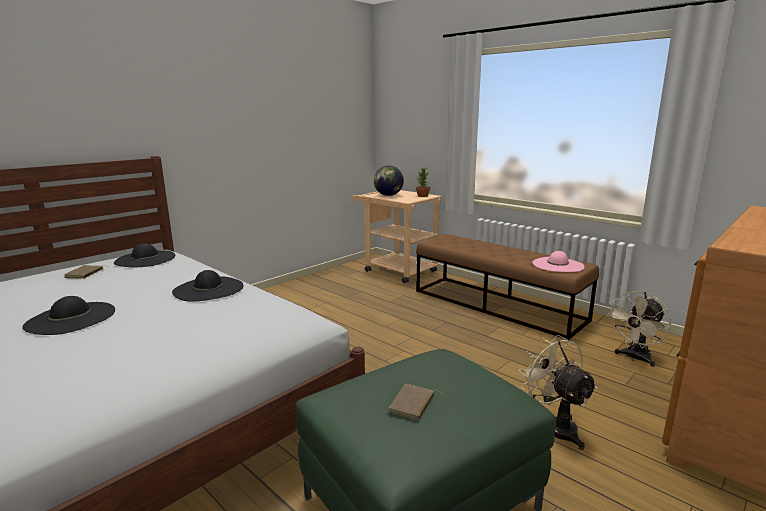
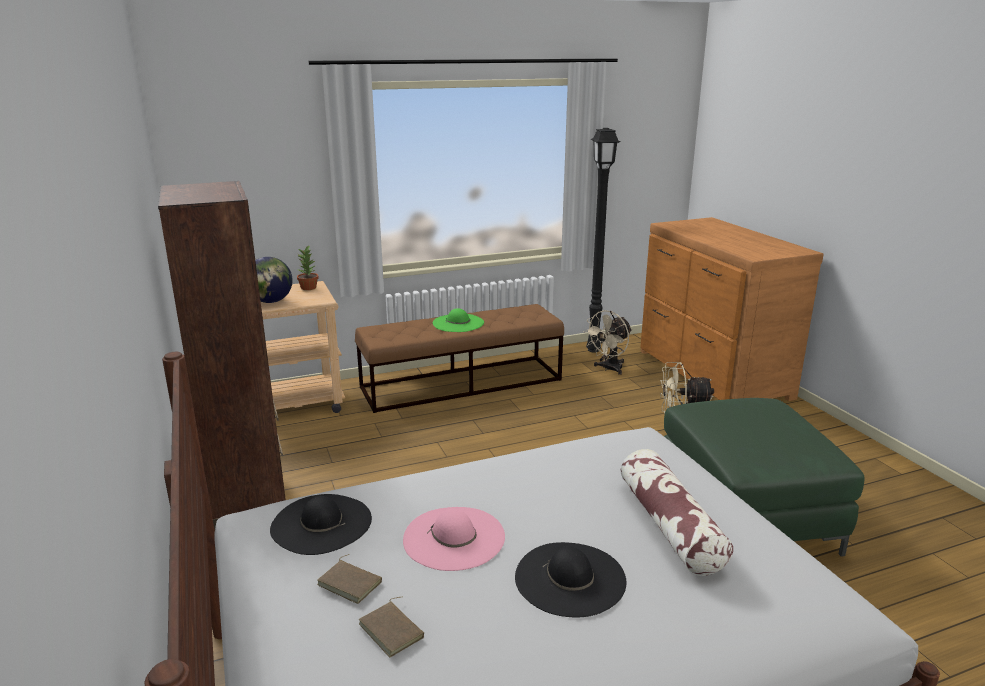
camera: 65 degrees left, 5 degrees up
(139, 341) = (669, 525): none -> pillow
(208, 289) = (525, 476): black hat -> none
(289, 291) = (249, 502): none -> brown bookcase
(413, 405) = (770, 434): brown book -> brown book (393, 630)
(499, 251) = (458, 323): none -> green hat
(558, 265) = (525, 315): pink hat -> pink hat (454, 538)
(635, 358) = (608, 369): beige fan -> beige fan turned 60 degrees clockwise
(664, 342) = (594, 349): none -> black floor lamp

